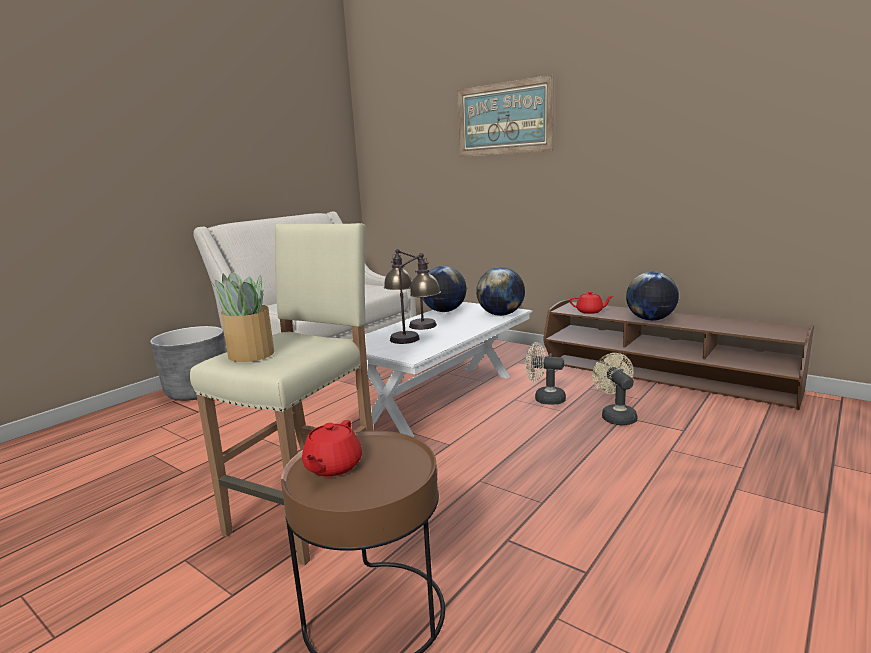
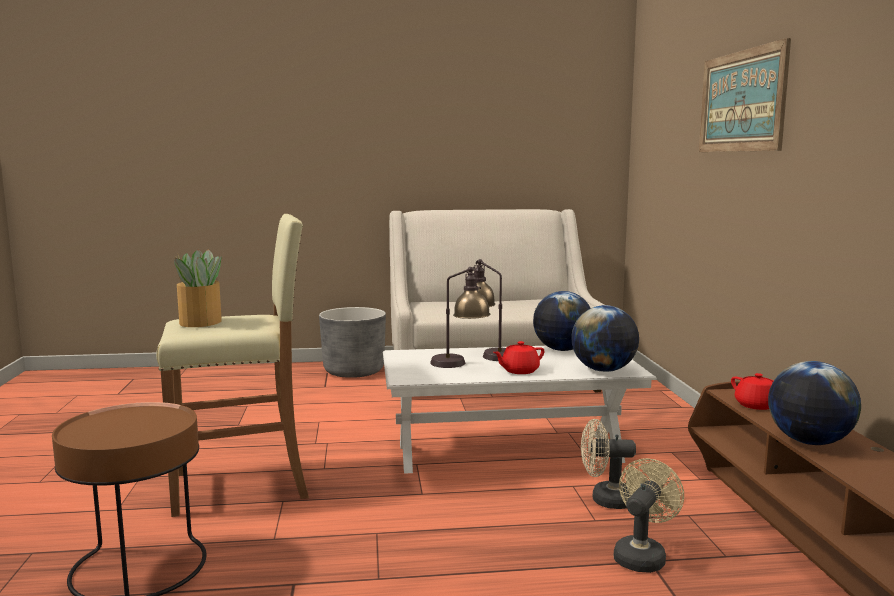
camera: 45 degrees right, 5 degrees down
(332, 467) = (121, 419): red teapot -> red teapot (519, 371)
(544, 399) = (605, 500): beige fan -> beige fan turned 60 degrees counterclockwise

